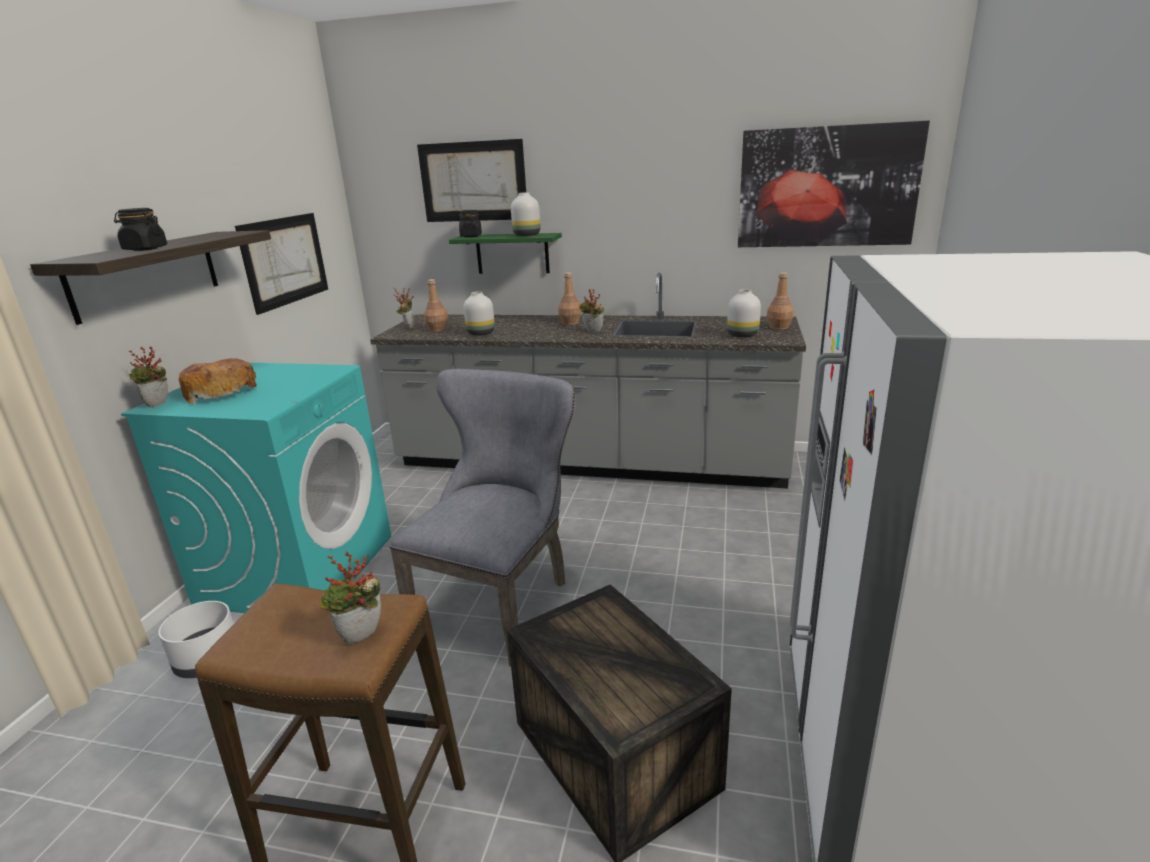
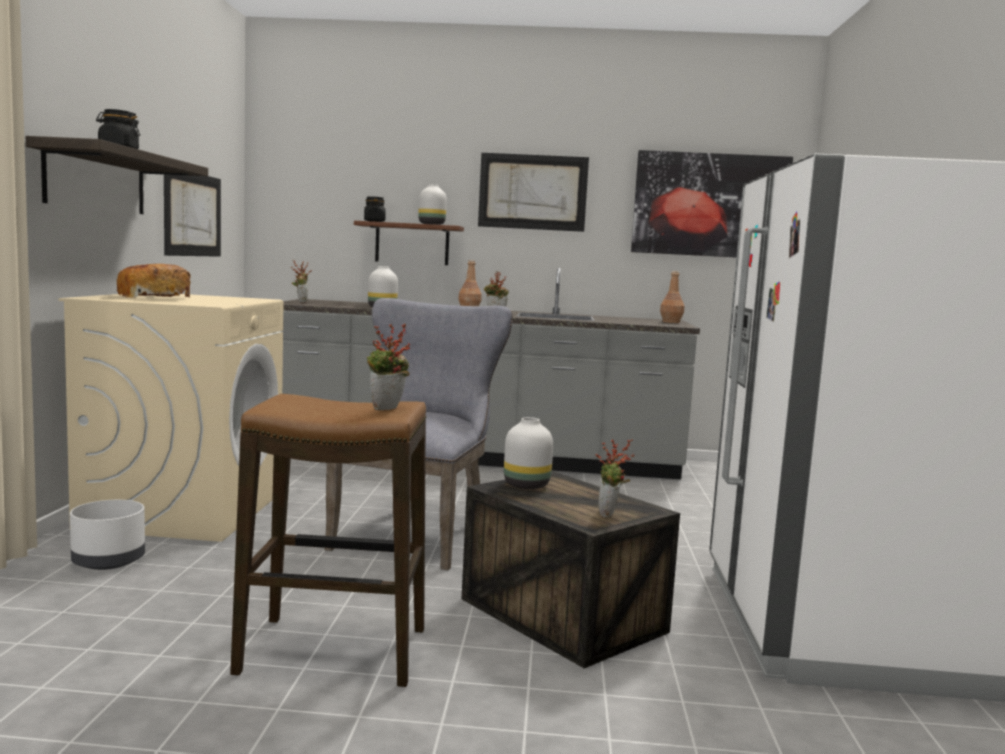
camera: 10 degrees left, 15 degrees down
(158, 404) = (94, 297): potted plant -> potted plant (610, 514)
(299, 568) = (184, 510): turquoise washing machine -> beige washing machine
(438, 329) = (334, 304): brown bottle -> none
(473, 182) = (381, 172): picture -> picture (532, 192)
(512, 253) = (412, 244): green shelf -> brown shelf
(743, 335) = (640, 322): white vase -> white vase (527, 486)

